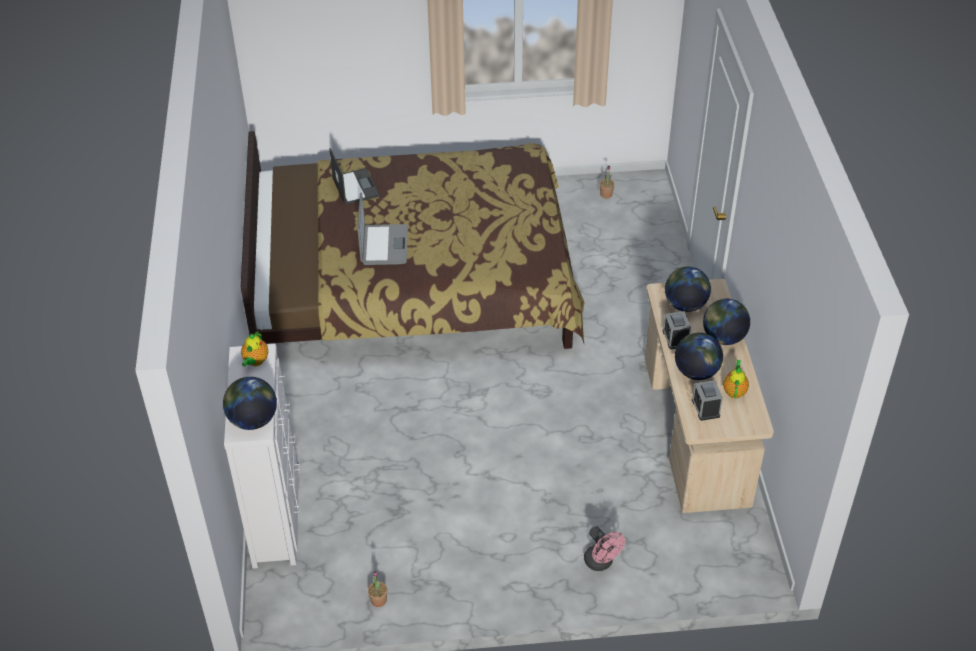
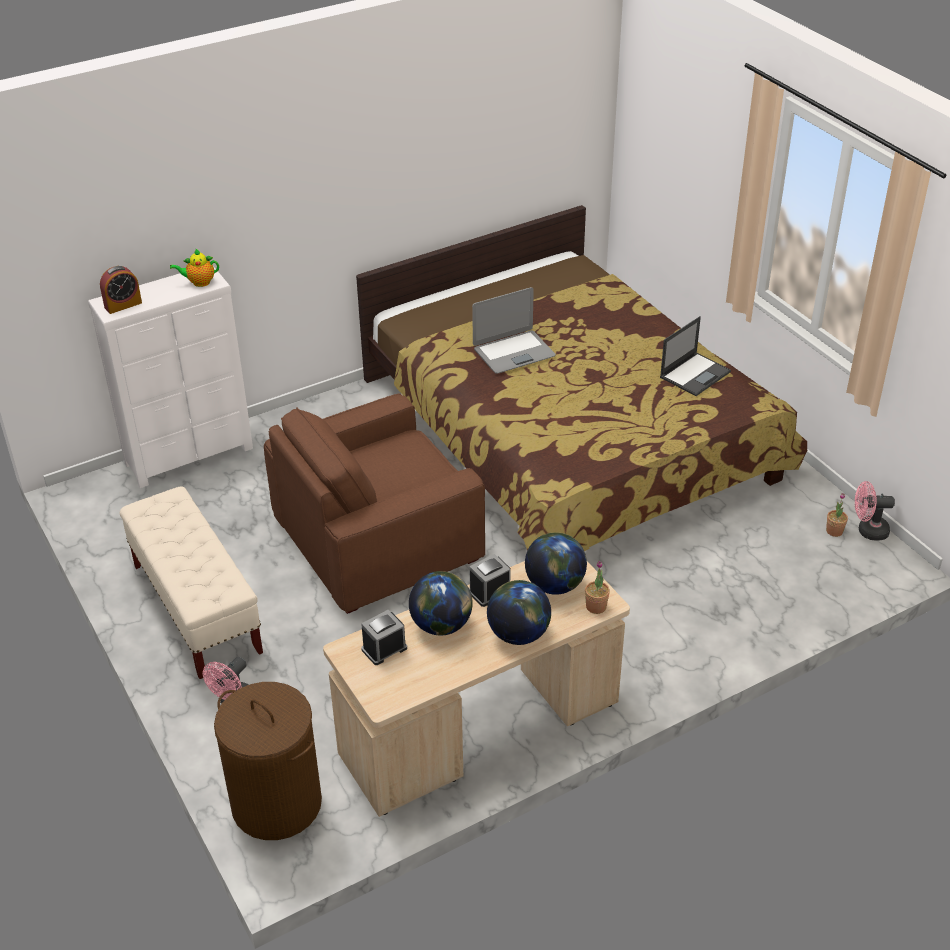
camera: 65 degrees right, 5 degrees down
(253, 420) = (123, 305): globe -> alarm clock
(355, 186) = (589, 306): laptop -> laptop (695, 374)
(378, 600) = (118, 554): potted plant -> potted plant (596, 607)
(469, 425) = (378, 540): none -> brown armchair
(480, 561) = (196, 608): none -> beige bench
(615, 181) = (867, 531): none -> pink fan
(712, 563) = (277, 803): none -> brown laundry basket
(734, 391) = (429, 667): teapot -> none

